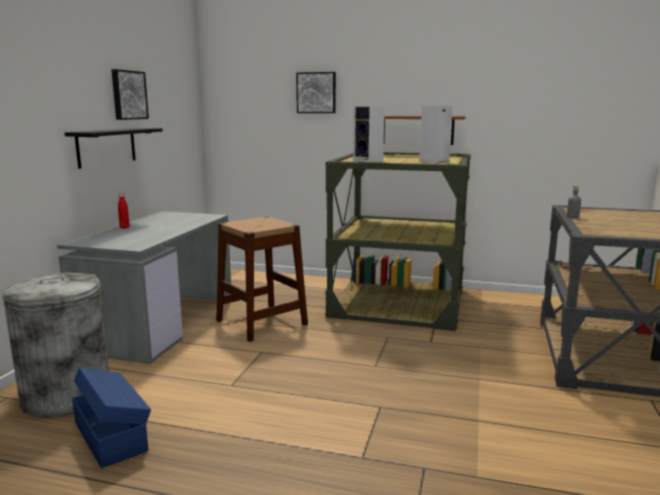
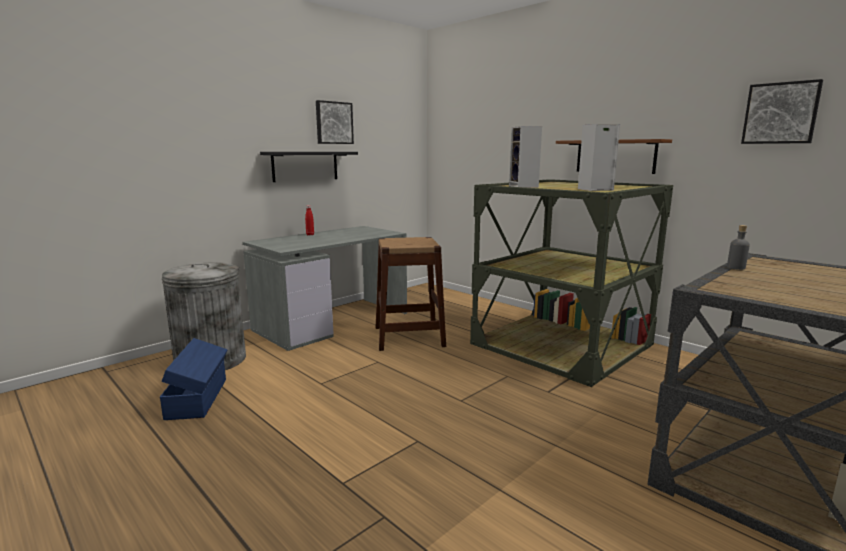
camera: 30 degrees right, 0 degrees up
(316, 93) = (517, 118): picture -> picture (780, 113)

